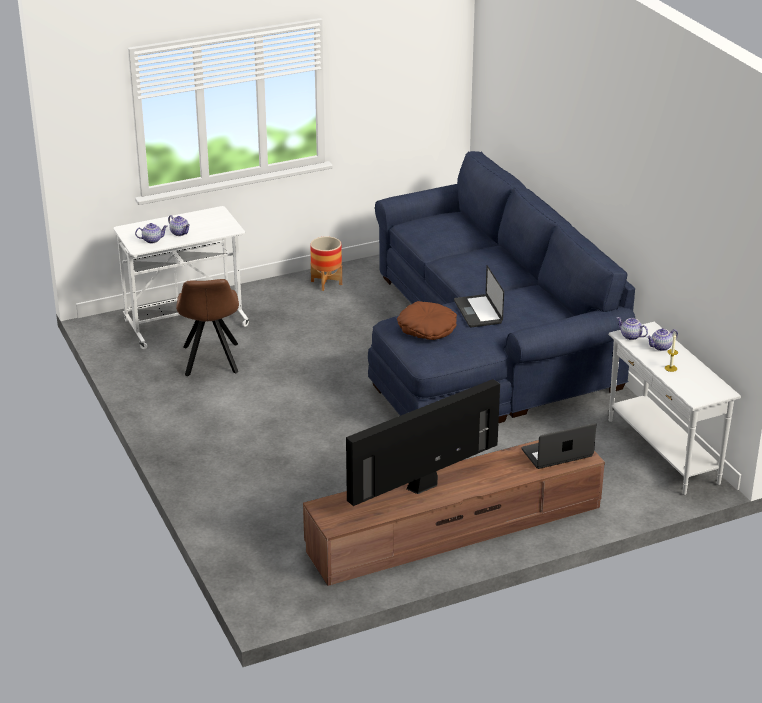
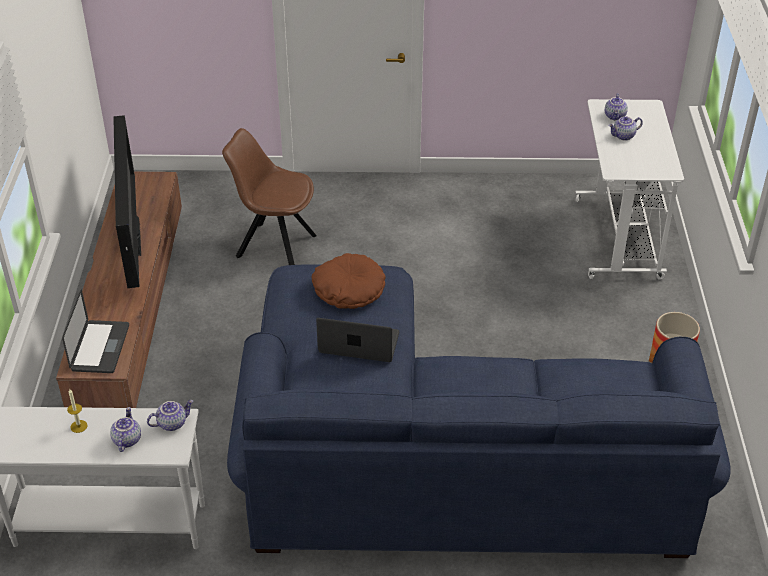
camera: 115 degrees right, 10 degrees up
(211, 360) = (529, 237): brown chair -> brown chair (275, 246)

